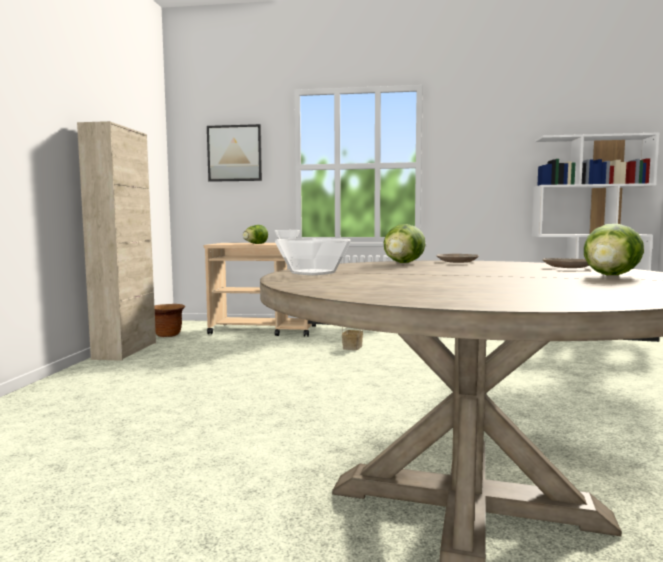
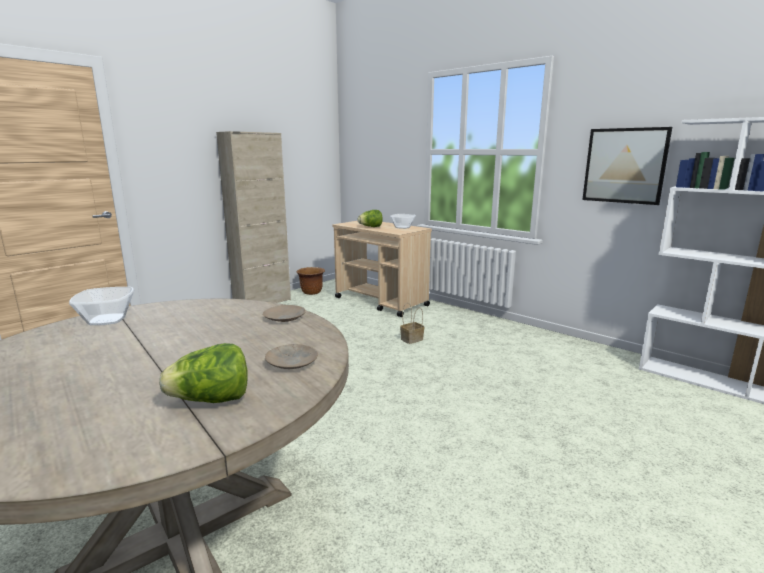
camera: 35 degrees right, 10 degrees up
(234, 153) = (382, 137): picture -> picture (624, 165)
(402, 263) = (236, 311): lettuce -> none

